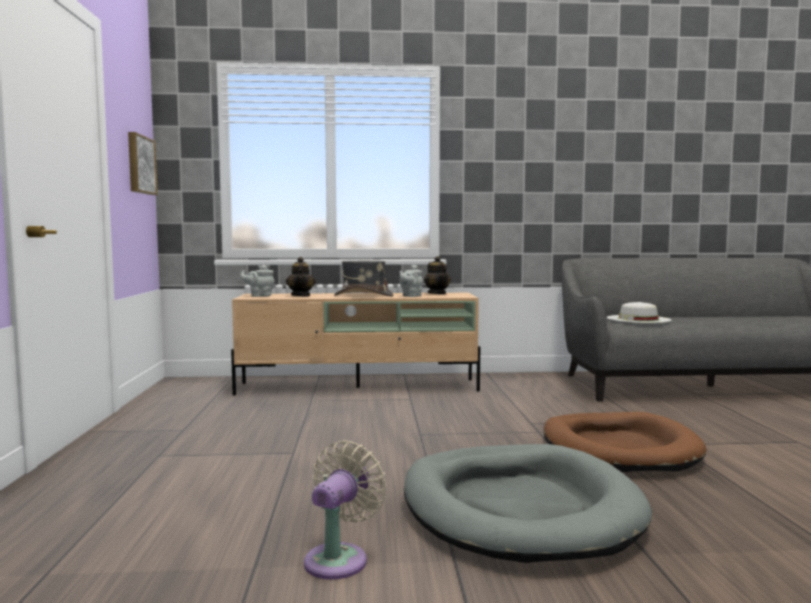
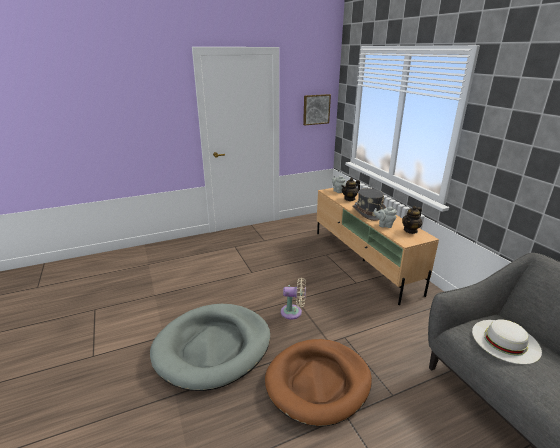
camera: 70 degrees right, 20 degrees up
(339, 558) = (162, 310): beige fan -> beige fan (293, 312)

